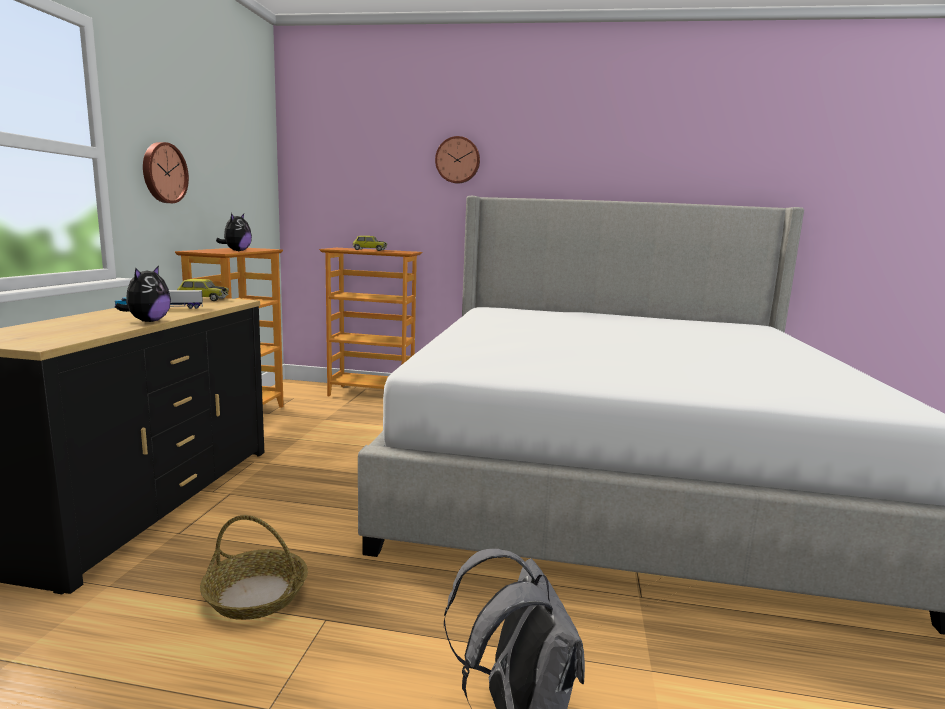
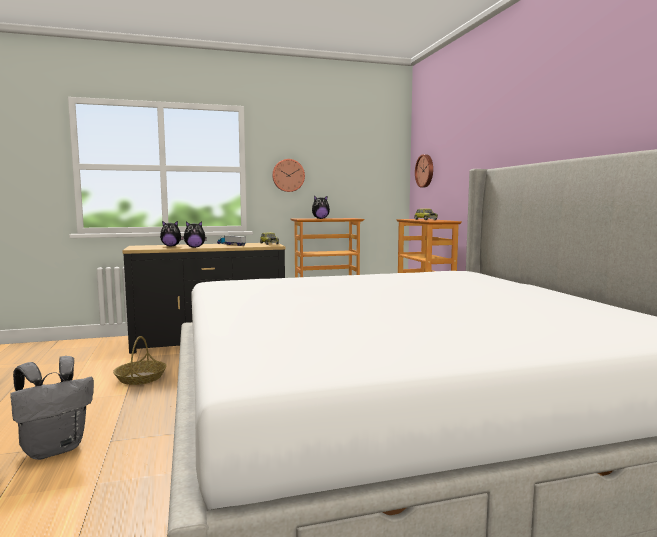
camera: 65 degrees right, 5 degrees down
(72, 326) = (171, 246): none -> plush toy
(458, 160) = (485, 138): wall clock -> wall clock (425, 171)

